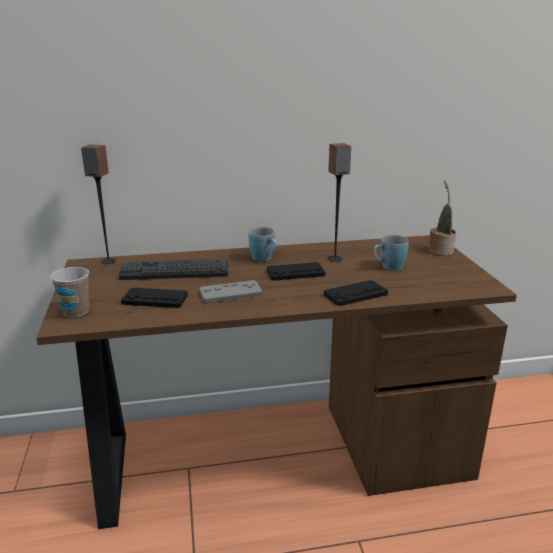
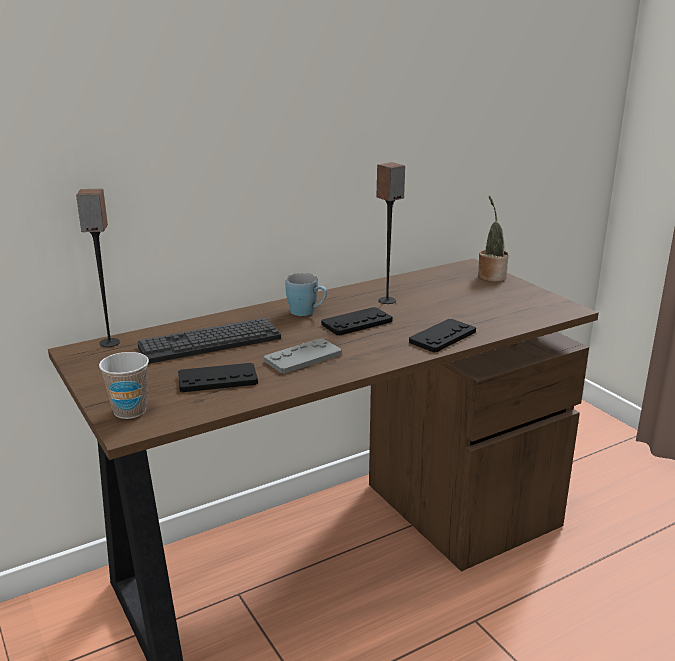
camera: 20 degrees left, 0 degrees up
(388, 267) = (452, 302): blue mug -> none

